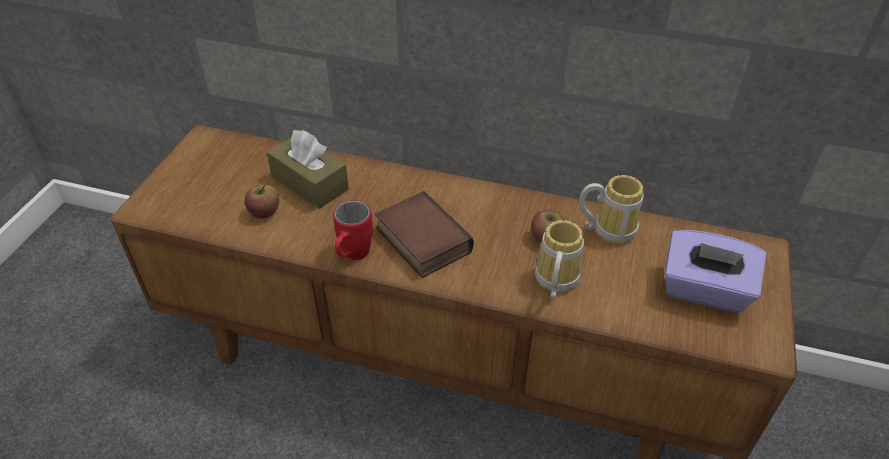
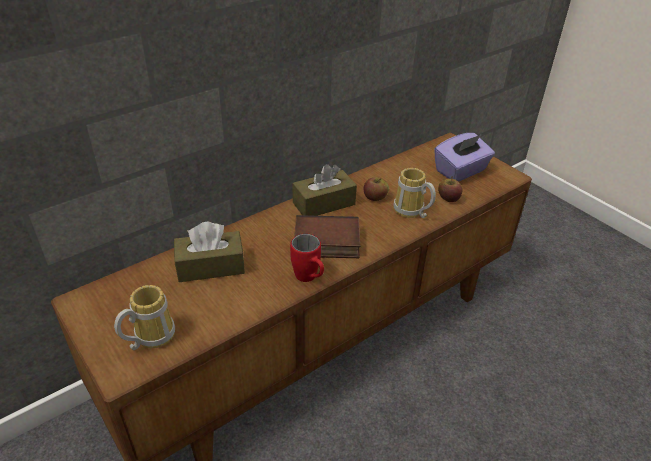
camera: 55 degrees left, 5 degrees down
(264, 212) = (214, 302): apple -> apple (448, 198)
(487, 205) = (324, 204): none -> brown tissue box
(608, 228) = (389, 174): mug -> mug (149, 337)

